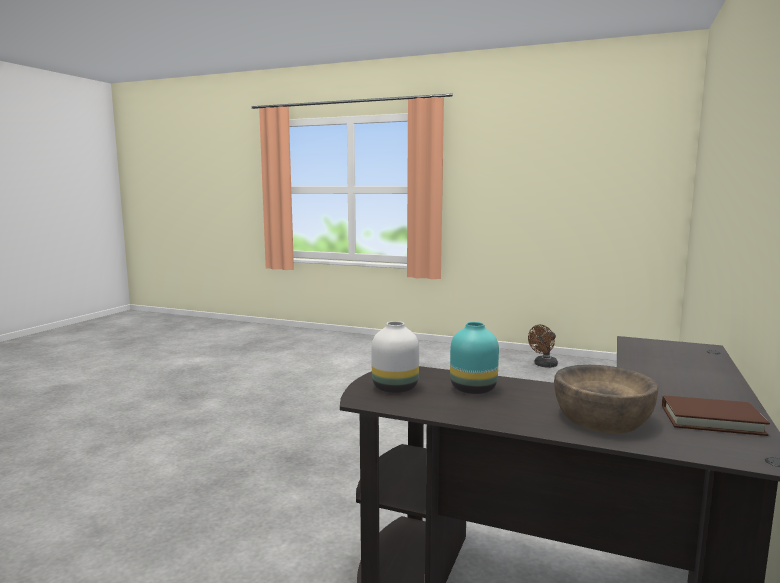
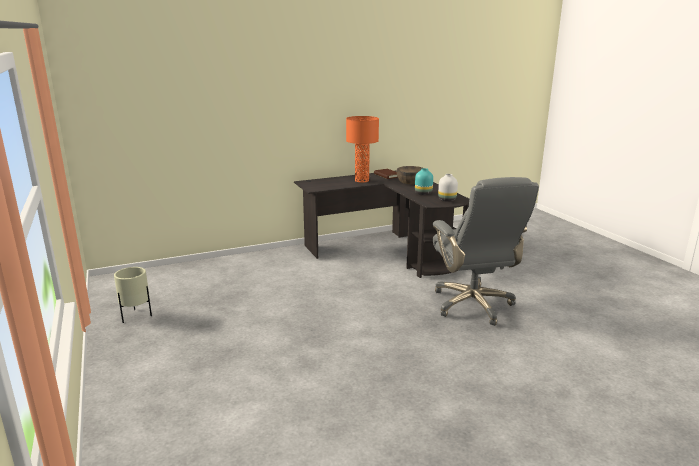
camera: 135 degrees left, 10 degrees up
(261, 507) = (472, 306): none -> grey office chair
(543, 365) = (136, 316): brown fan -> beige planter
(671, 383) = (362, 180): none -> orange table lamp

